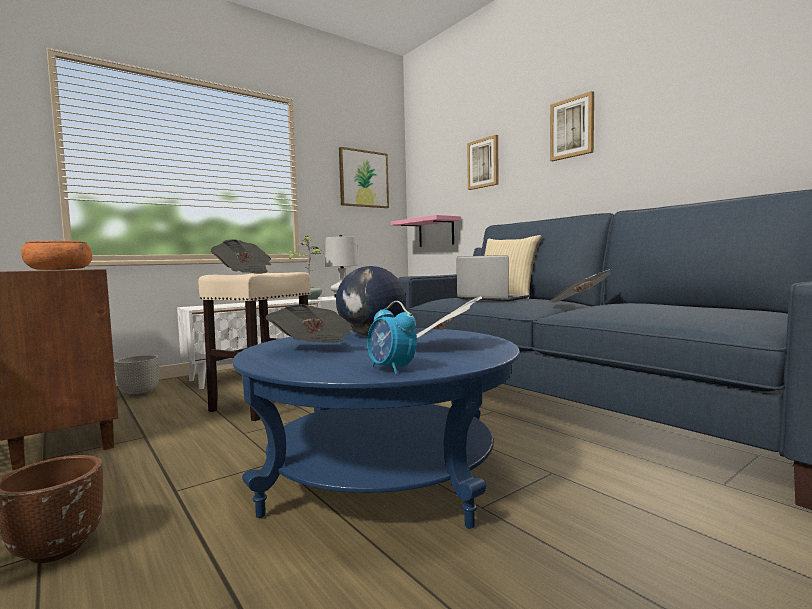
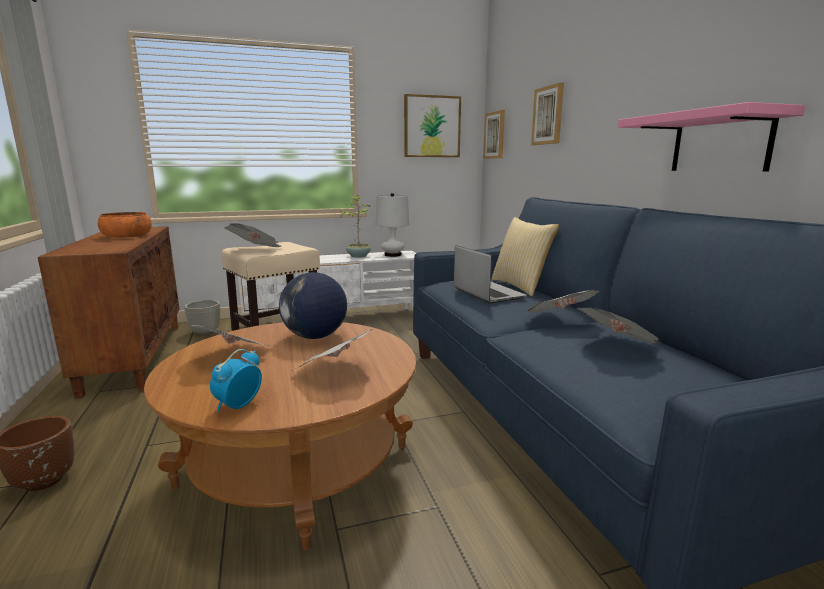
camera: 20 degrees right, 10 degrees up
(382, 473) = (297, 466): blue coffee table -> brown coffee table
(391, 369) = (237, 405): alarm clock -> alarm clock turned 45 degrees clockwise
(436, 232) = (503, 188): pink shelf -> pink shelf (720, 143)
(572, 128) = (634, 83): picture -> picture (495, 135)
(656, 305) = (618, 347): none -> newspaper

